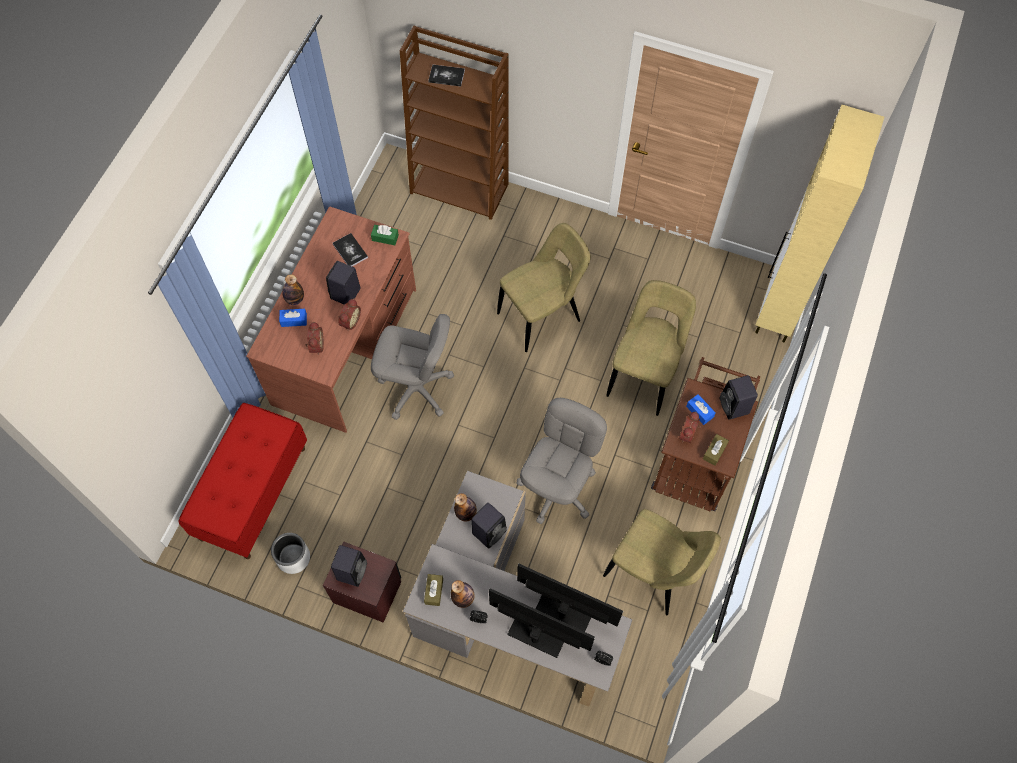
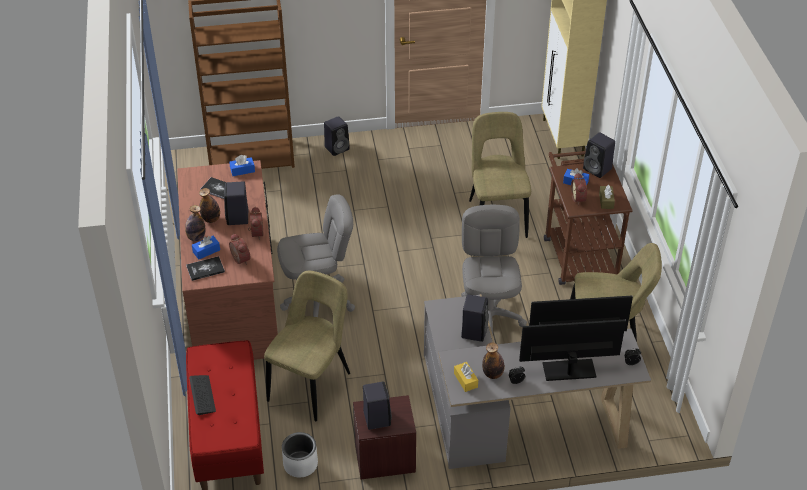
camera: 30 degrees left, 20 degrees down
(223, 462) = (202, 395): none -> keyboard
(385, 238) = (242, 170): green tissue box -> blue tissue box
(434, 591) = (465, 380): brown tissue box -> yellow tissue box
(446, 76) = (230, 33): book -> book (205, 269)
(466, 513) = (446, 328): bottle -> bottle (211, 219)
(542, 315) = (385, 212): beige chair -> beige chair (311, 384)
(546, 215) = (337, 148): none -> black speaker

